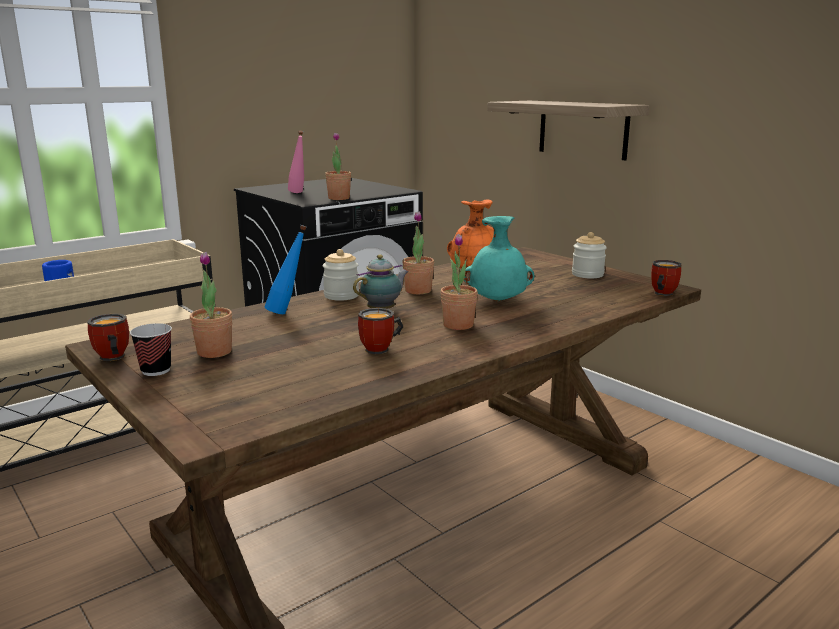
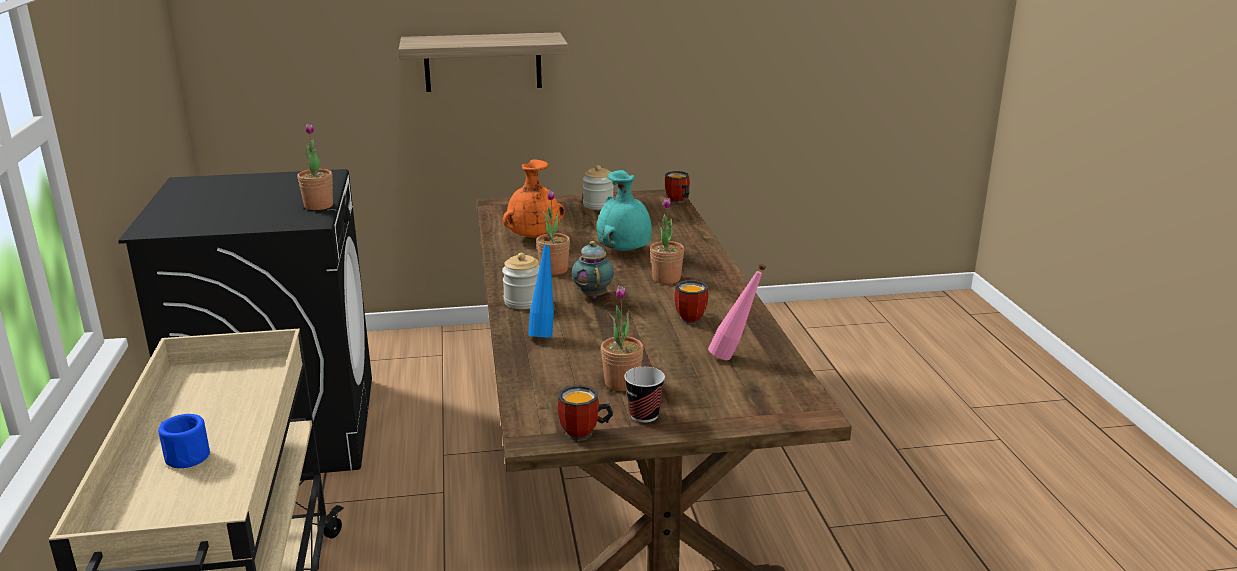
camera: 60 degrees left, 5 degrees up
(298, 193) = (241, 216): pink bottle -> pink bottle (734, 357)

